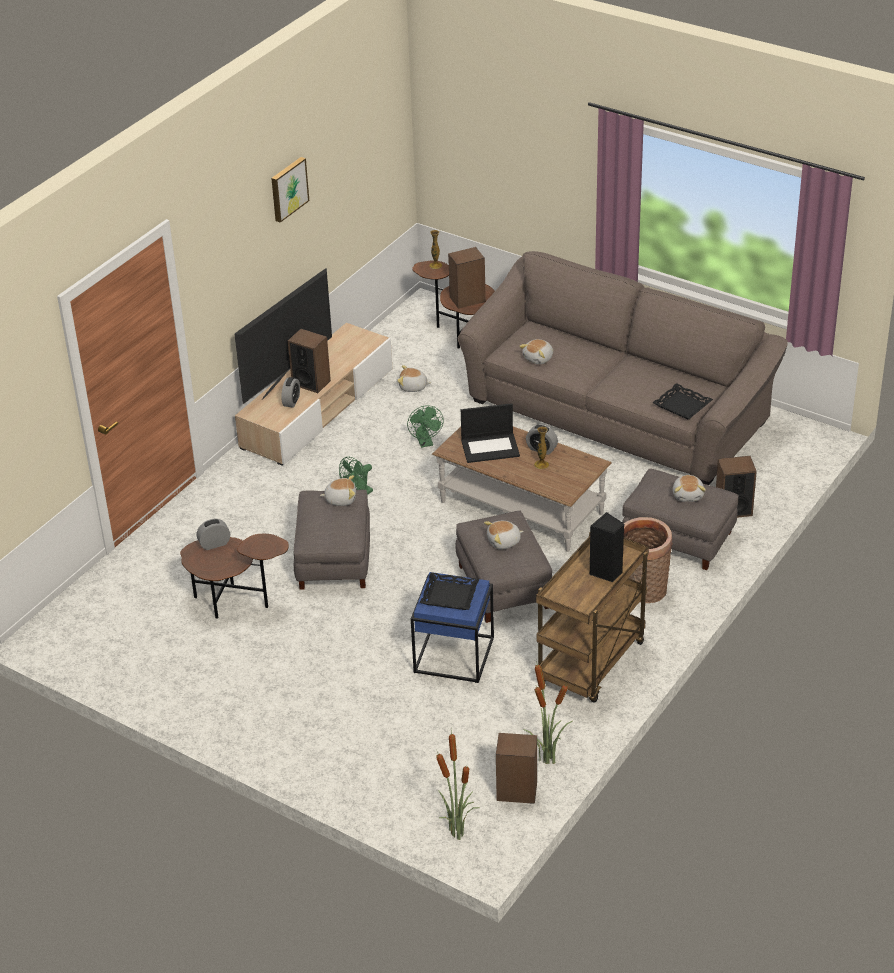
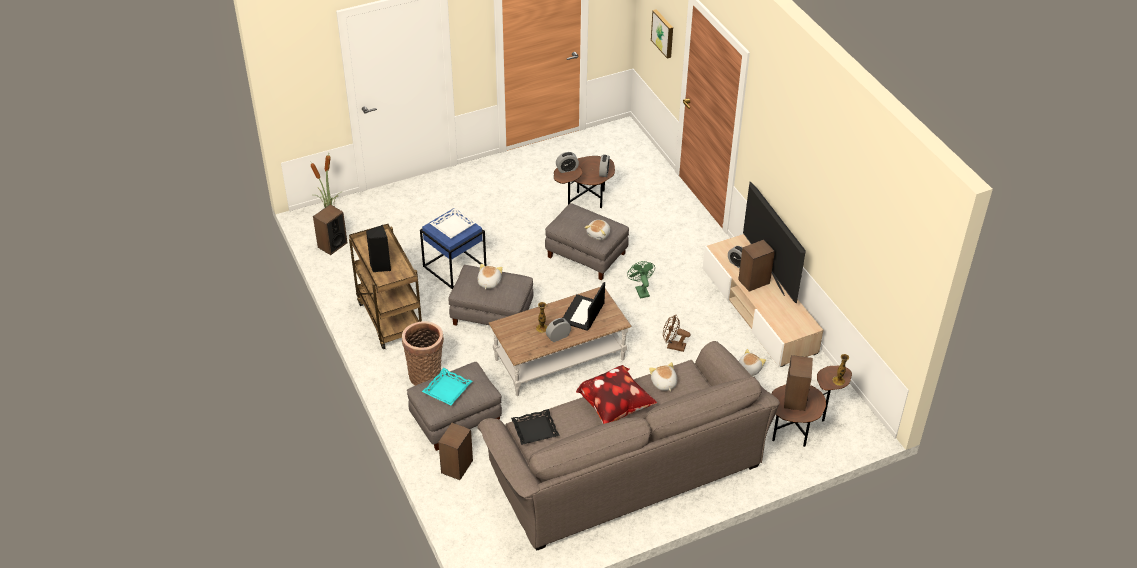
camera: 120 degrees right, 5 degrees up
(257, 549) = (567, 169): none -> alarm clock
(288, 188) = (819, 171): picture -> picture (663, 33)
(425, 443) = (673, 346): green fan -> brown fan
(449, 596) = (453, 226): black tray -> white tray
(547, 758) = (341, 266): potted plant -> none
(600, 374) = (615, 408): none -> pillow
(688, 495) = (447, 390): plush toy -> turquoise tray

